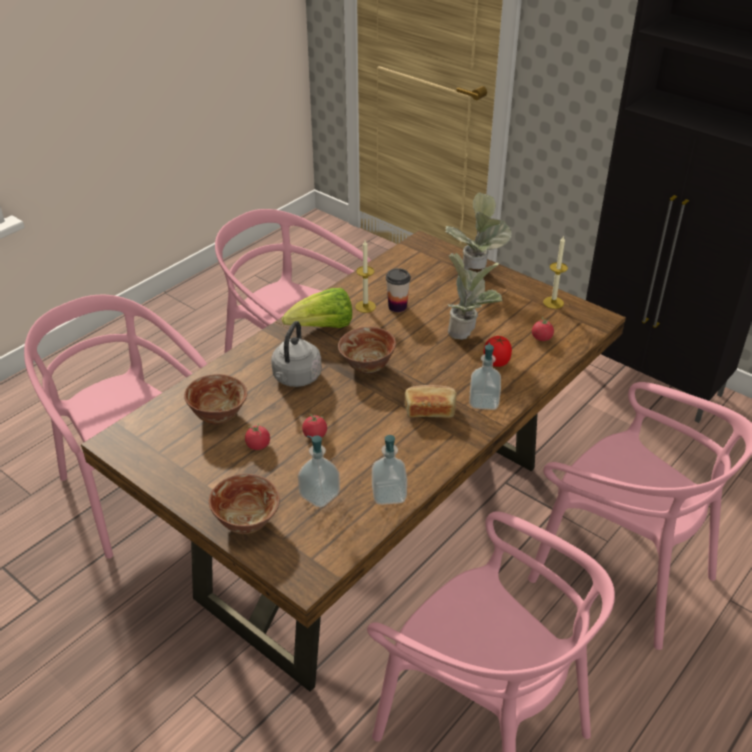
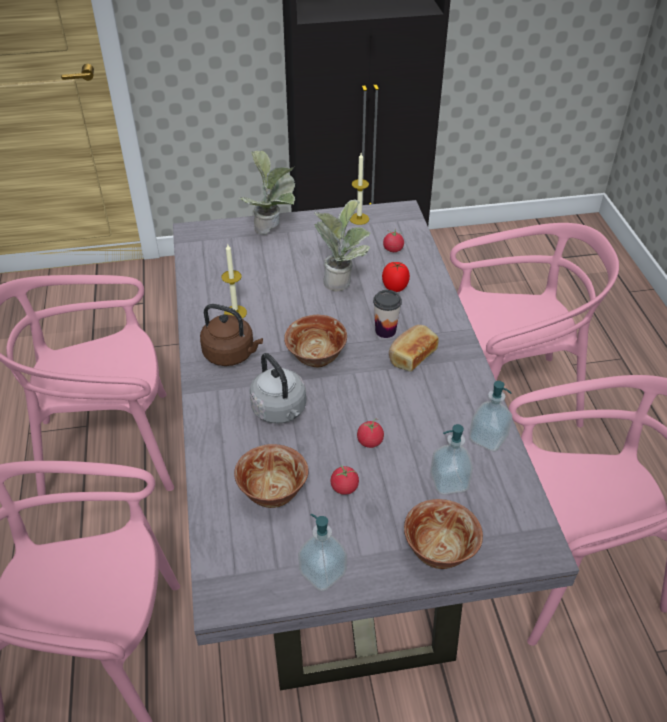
camera: 50 degrees left, 5 degrees up
(323, 328) = (231, 354): lettuce -> brown kettle
(376, 528) = (331, 503): brown dining table -> grey dining table
(397, 306) = (260, 295): cup -> cup (385, 331)
(483, 402) = (433, 322): soap dispenser -> soap dispenser (322, 572)

